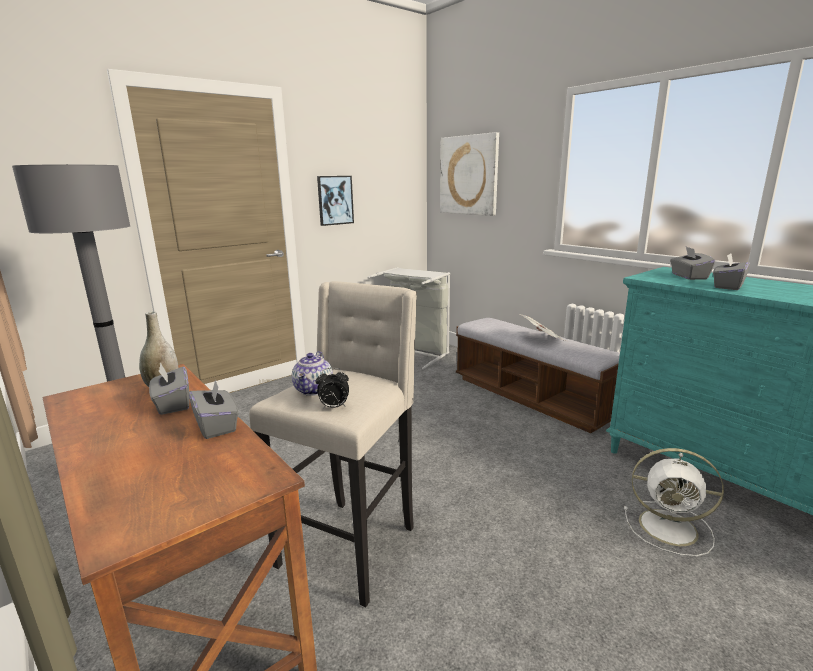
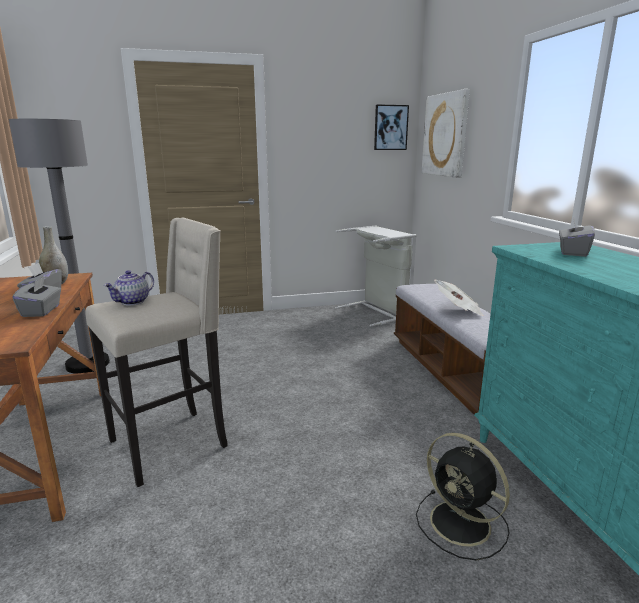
camera: 25 degrees right, 0 degrees up
(334, 407) = (123, 314): alarm clock -> none
(335, 200) = (310, 157): picture -> picture (390, 127)
(670, 528) = (462, 524): white fan -> black fan
(727, 286) = (590, 265): grey tissue box -> none

